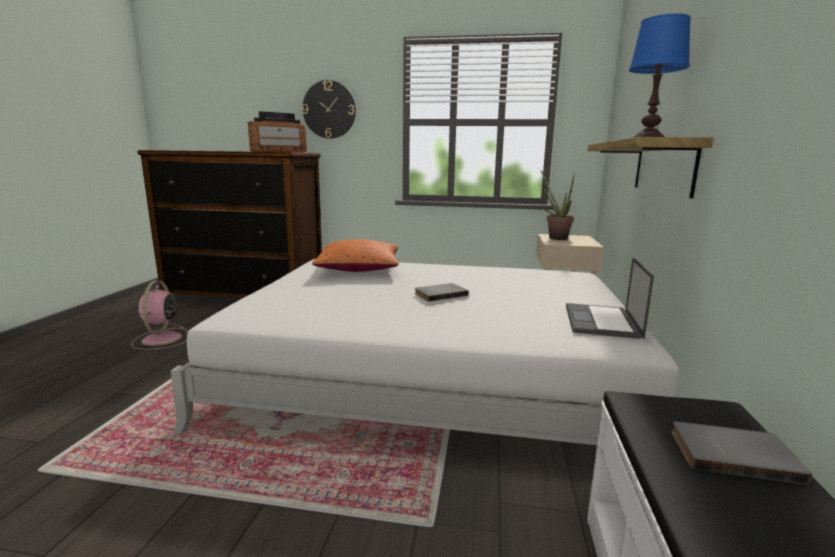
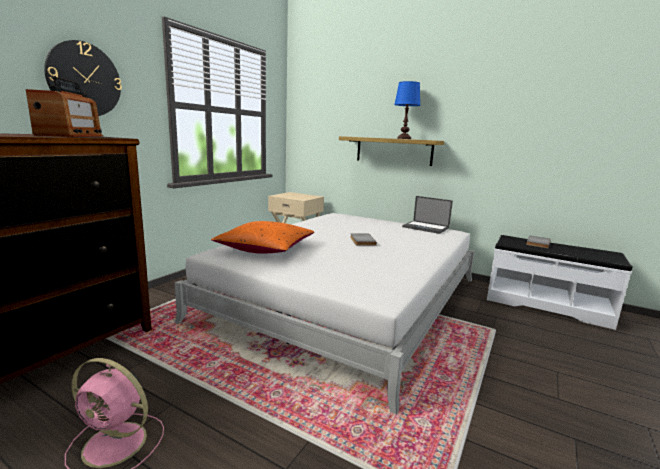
camera: 70 degrees left, 0 degrees up
(555, 237) = (287, 196): potted plant -> none

